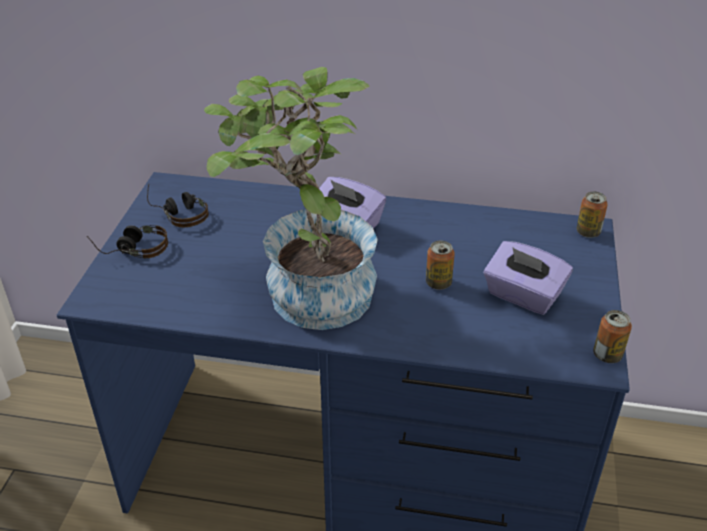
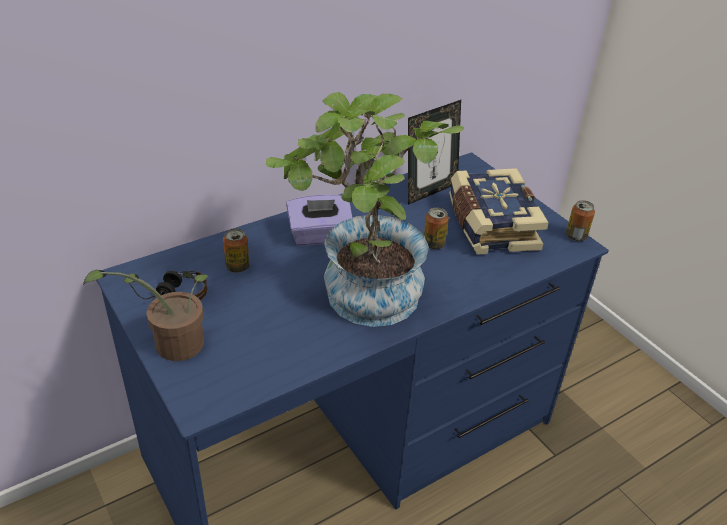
camera: 45 degrees left, 0 degrees up
(131, 249) = (172, 345): headphones -> potted plant
(506, 235) = (429, 191): none -> picture frame
(523, 296) = (490, 225): purple tissue box -> book
(588, 232) = (471, 166): can -> can (237, 267)

